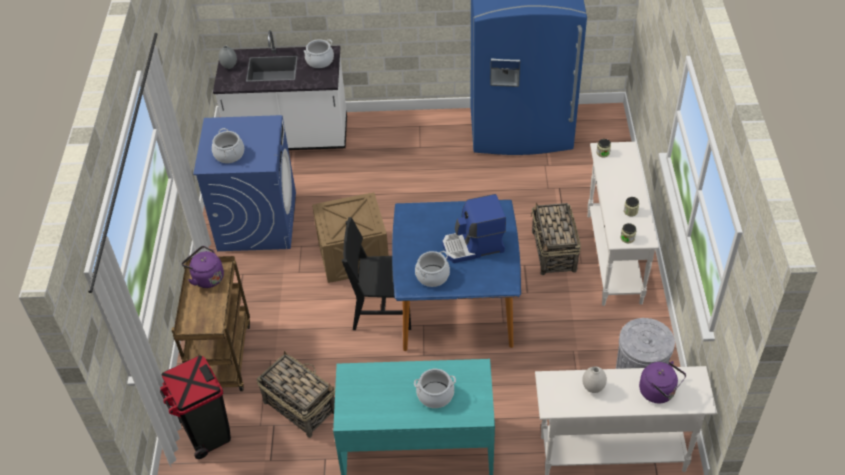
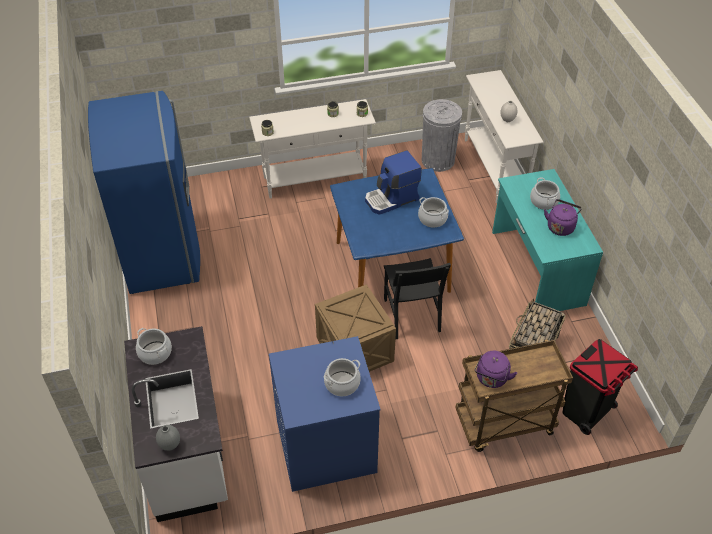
camera: 105 degrees left, 0 degrees up
(473, 246) = (392, 199): coffee machine -> coffee machine turned 90 degrees clockwise
(554, 252) = (316, 214): basket -> none
(659, 392) = (496, 92): purple kettle -> purple kettle (560, 226)

